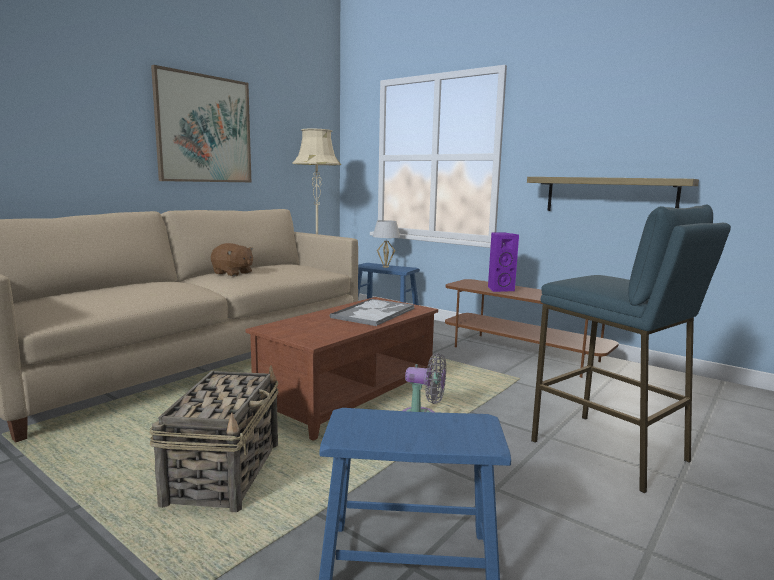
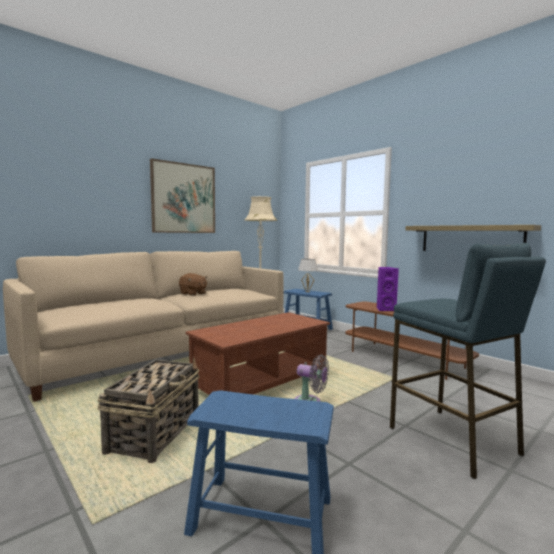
camera: 10 degrees right, 5 degrees down
(374, 313) = (281, 323): tray -> none

